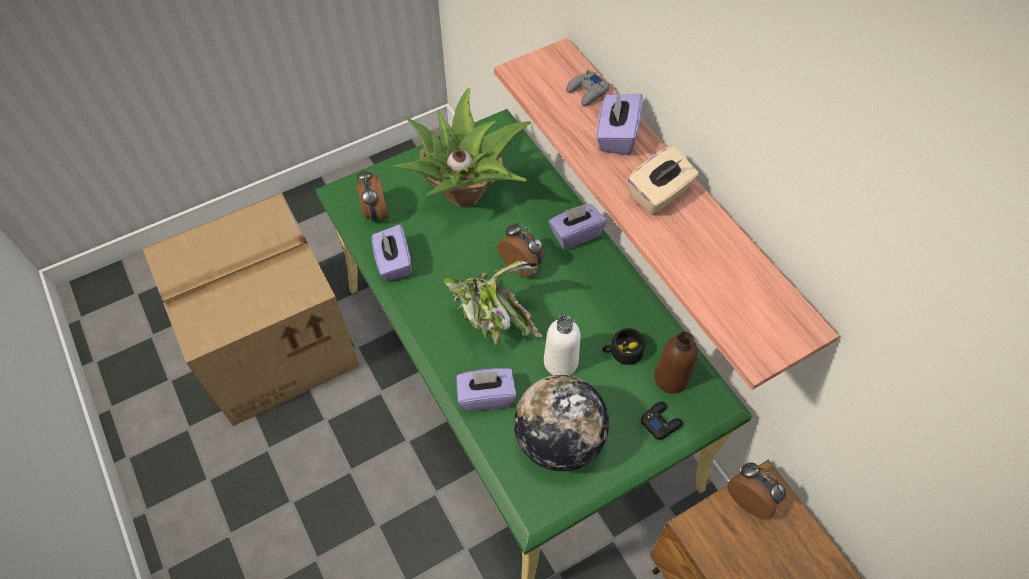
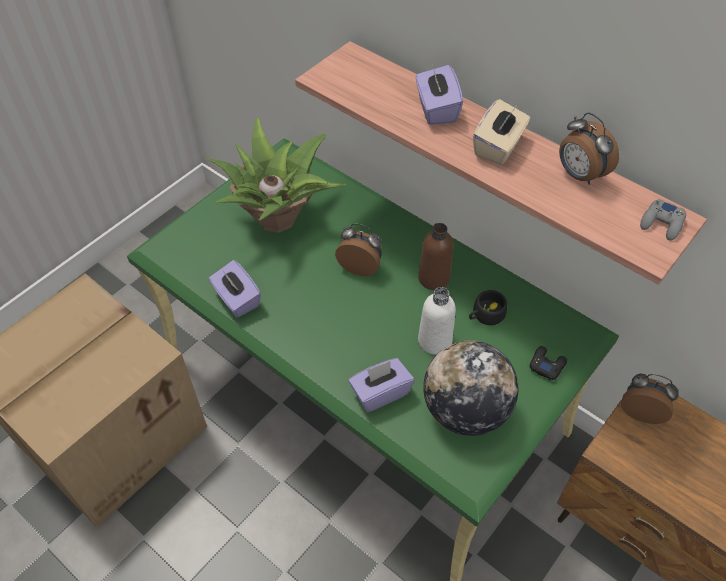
camera: 20 degrees left, 5 degrees down
(374, 212) = (198, 260): alarm clock -> alarm clock (579, 175)
(492, 320) = (354, 323): potted plant -> none
(575, 234) = (397, 227): purple tissue box -> none
(587, 92) = (391, 80): grey game controller -> grey game controller (662, 223)
(671, 378) = (538, 324): brown bottle -> brown bottle (434, 278)

